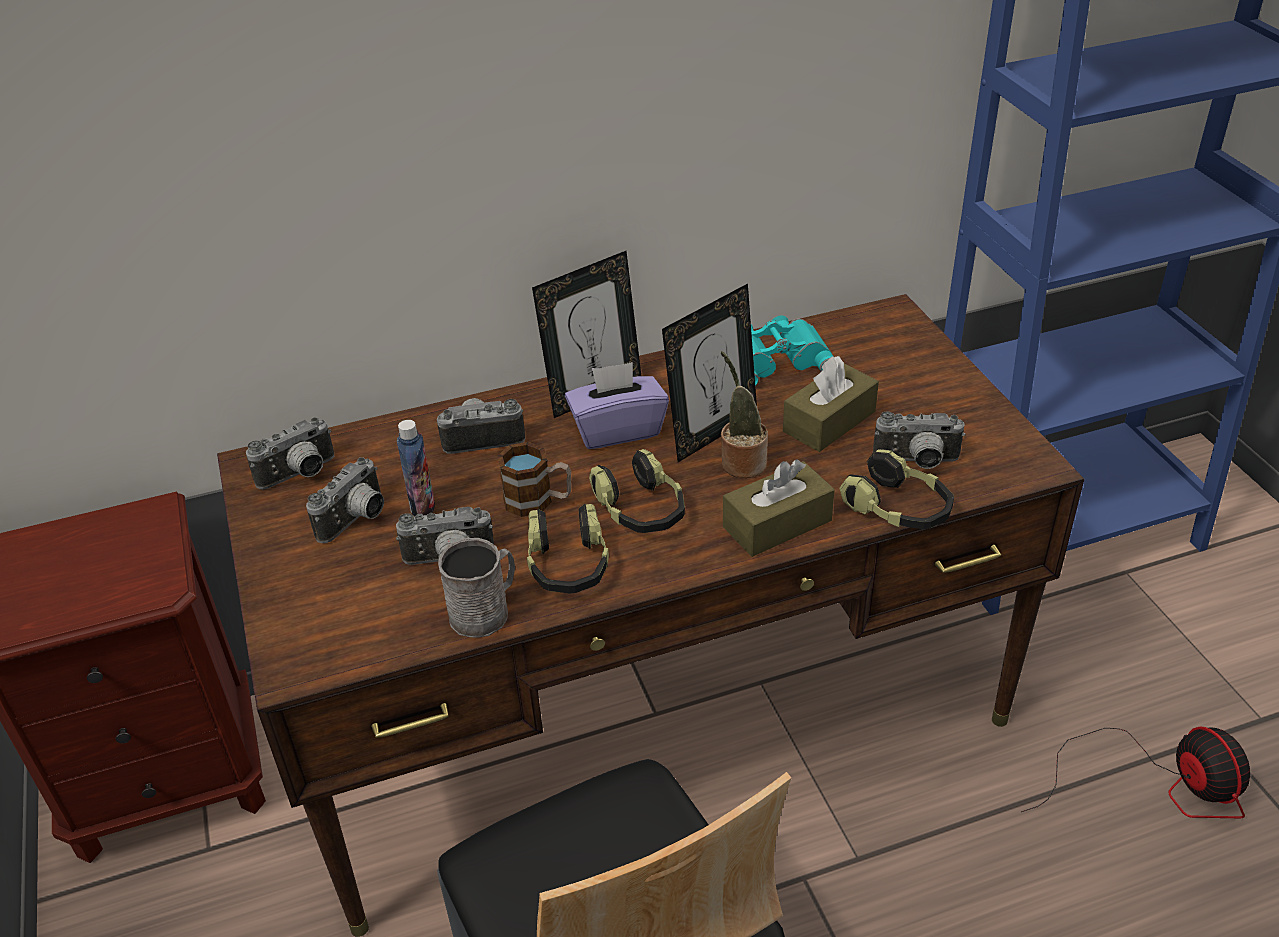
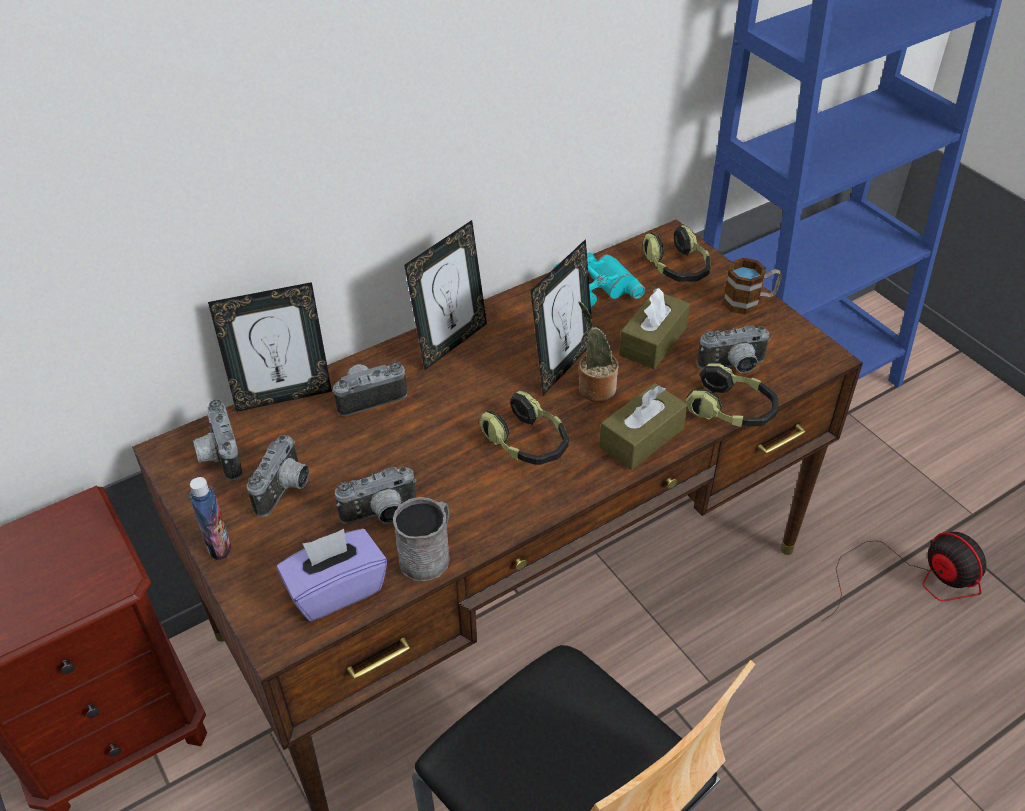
camera: 15 degrees left, 5 degrees up
(300, 475) = (218, 456): camera -> camera turned 120 degrees clockwise
(391, 424) = (283, 396): none -> picture frame
(422, 506) = (339, 468): bottle -> bottle (218, 546)
(538, 501) = (438, 448): mug -> mug (749, 301)
(568, 566) = (484, 503): headphones -> headphones (677, 268)
(617, 429) = (482, 373): purple tissue box -> purple tissue box (336, 589)

